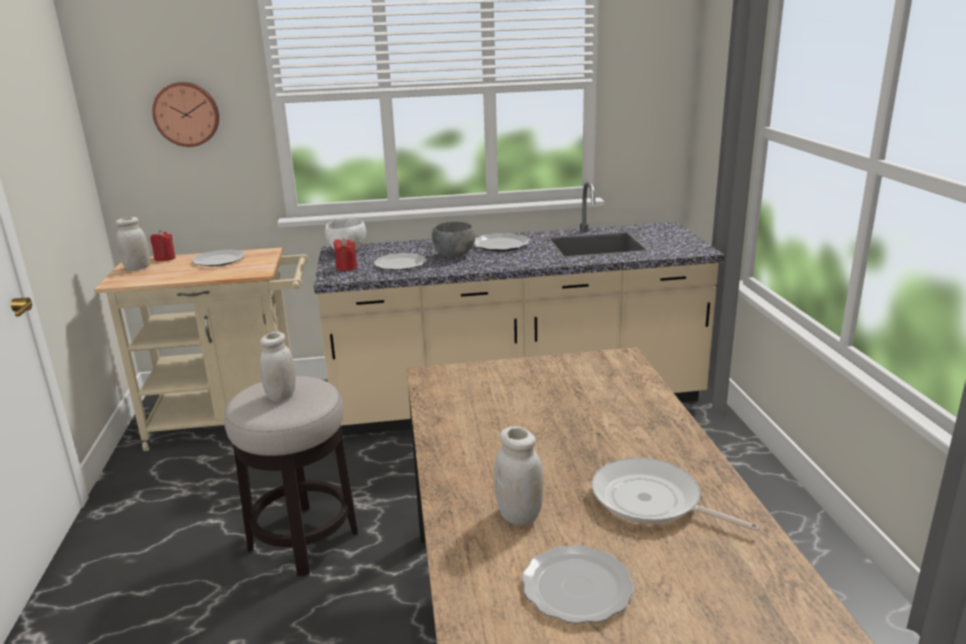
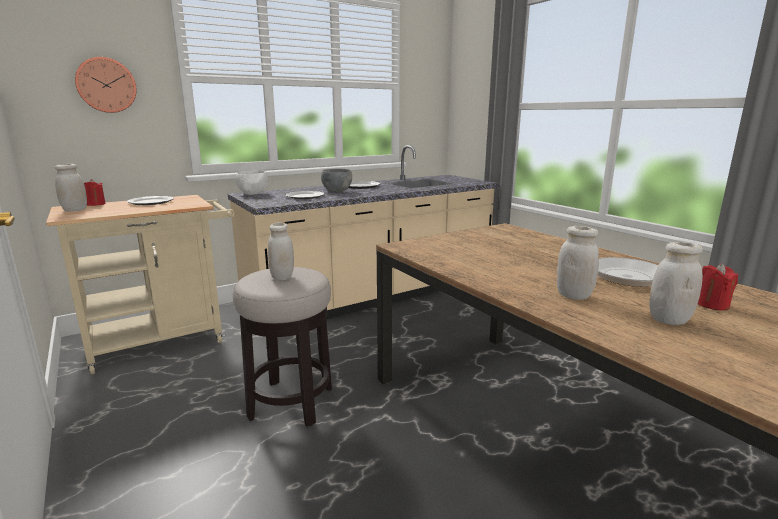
camera: 25 degrees left, 5 degrees down
(346, 267) = (266, 200): red candle -> red candle (711, 304)
(576, 588) = (669, 320): plate -> white jar

